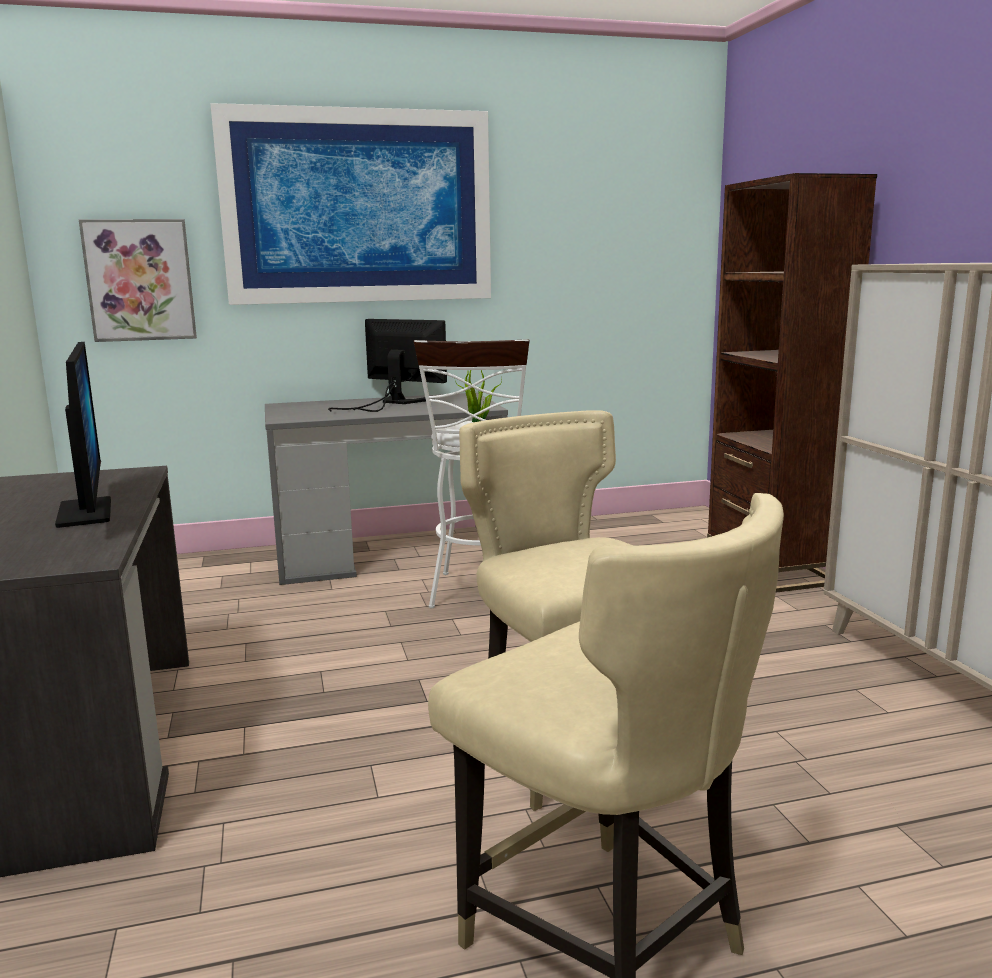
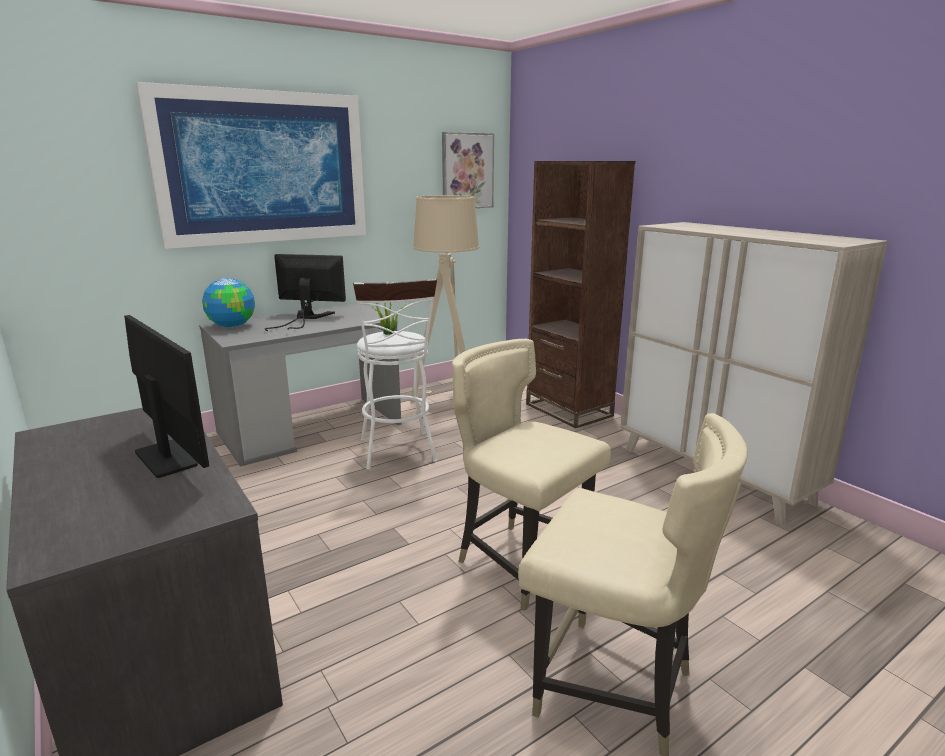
camera: 20 degrees left, 5 degrees up
(140, 280) = (82, 231): picture -> picture (467, 171)
(298, 406) = (231, 326): none -> globe
(595, 536) = (448, 398): none -> beige floor lamp

